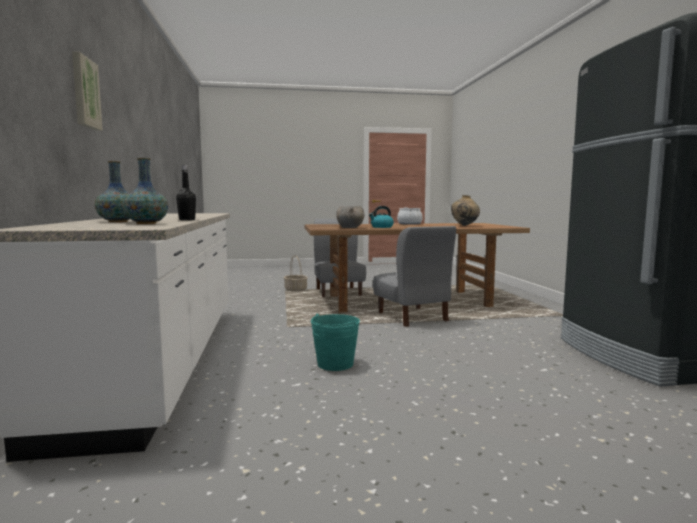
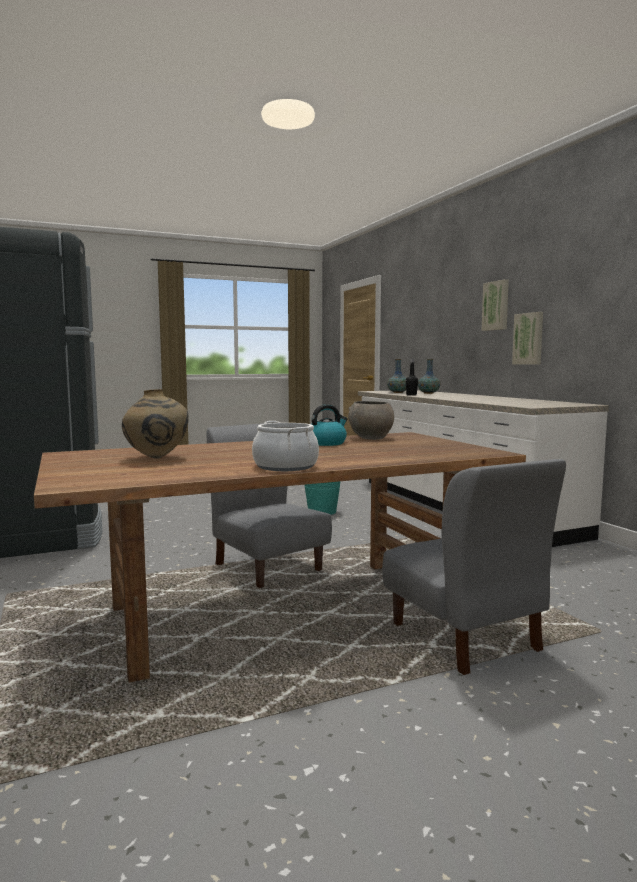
camera: 165 degrees right, 0 degrees up
(111, 149) = (529, 339): none -> picture
(296, 290) = (580, 637): basket -> none

